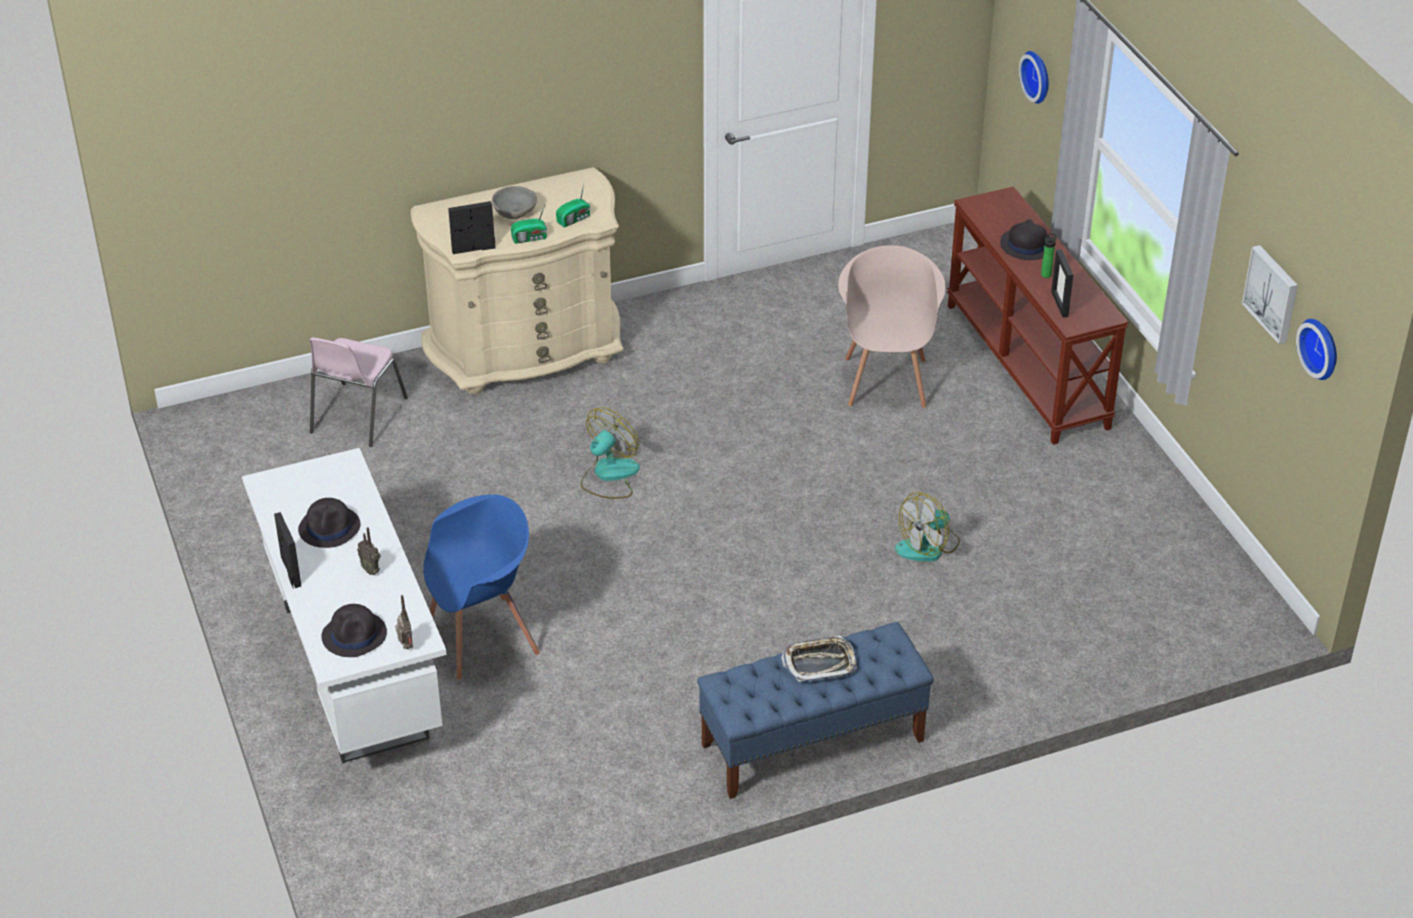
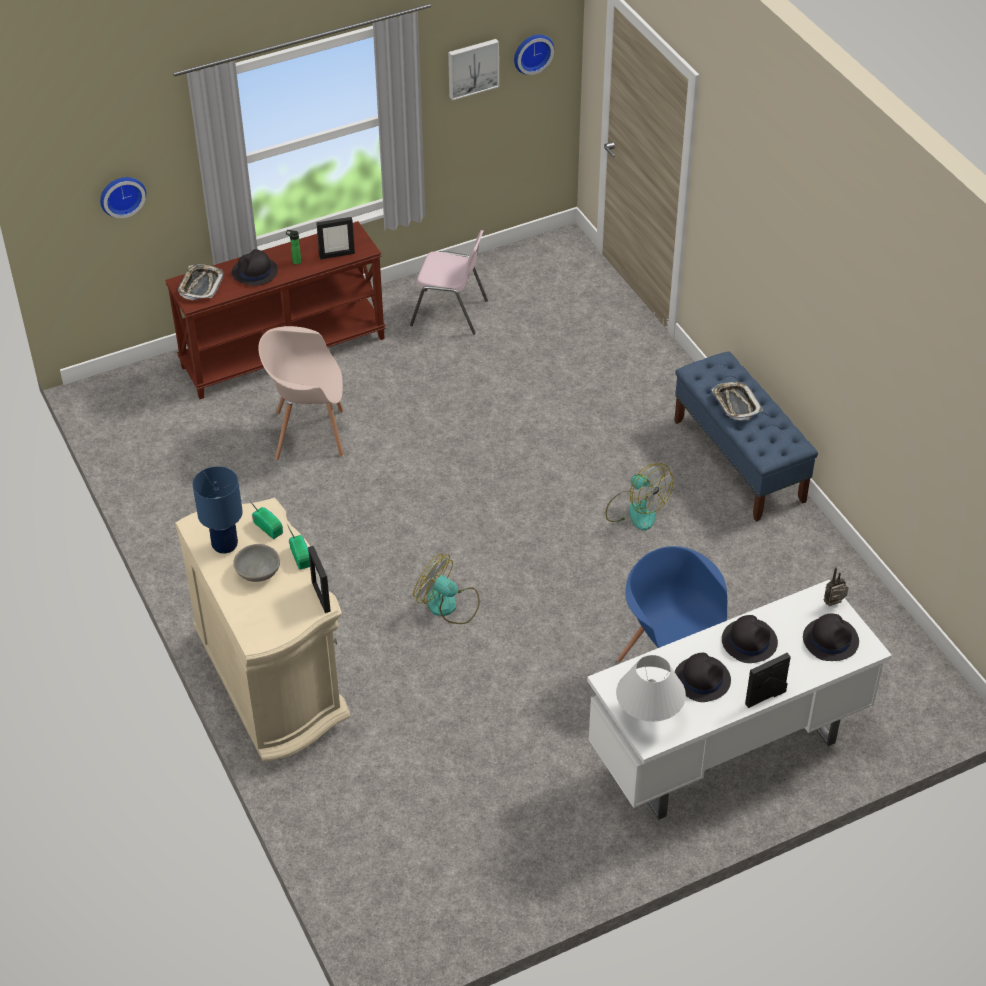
camera: 95 degrees left, 5 degrees up
(293, 484) = (648, 716): none -> white table lamp
(356, 416) = (376, 810): pink chair -> pink chair (450, 313)
(371, 570) = (749, 641): radio -> black hat
(554, 194) = (224, 546): none -> blue table lamp
(928, 546) = (514, 405): fan -> fan (636, 510)
(1002, 209) = (201, 285): none -> tray

